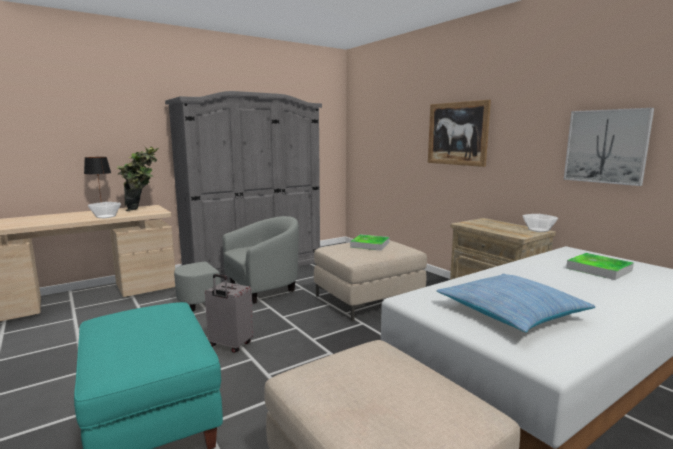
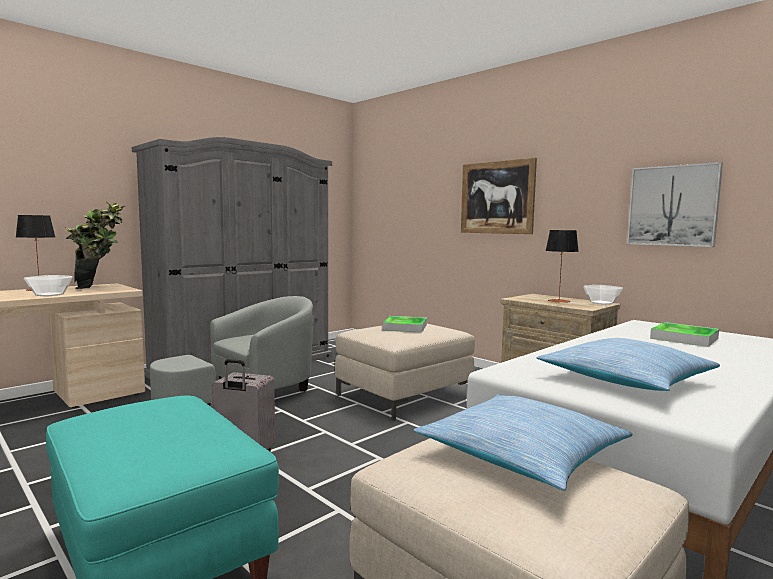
camera: 10 degrees left, 5 degrees down
(397, 374) = (521, 454): none -> pillow
(500, 227) = (559, 301): none -> table lamp

